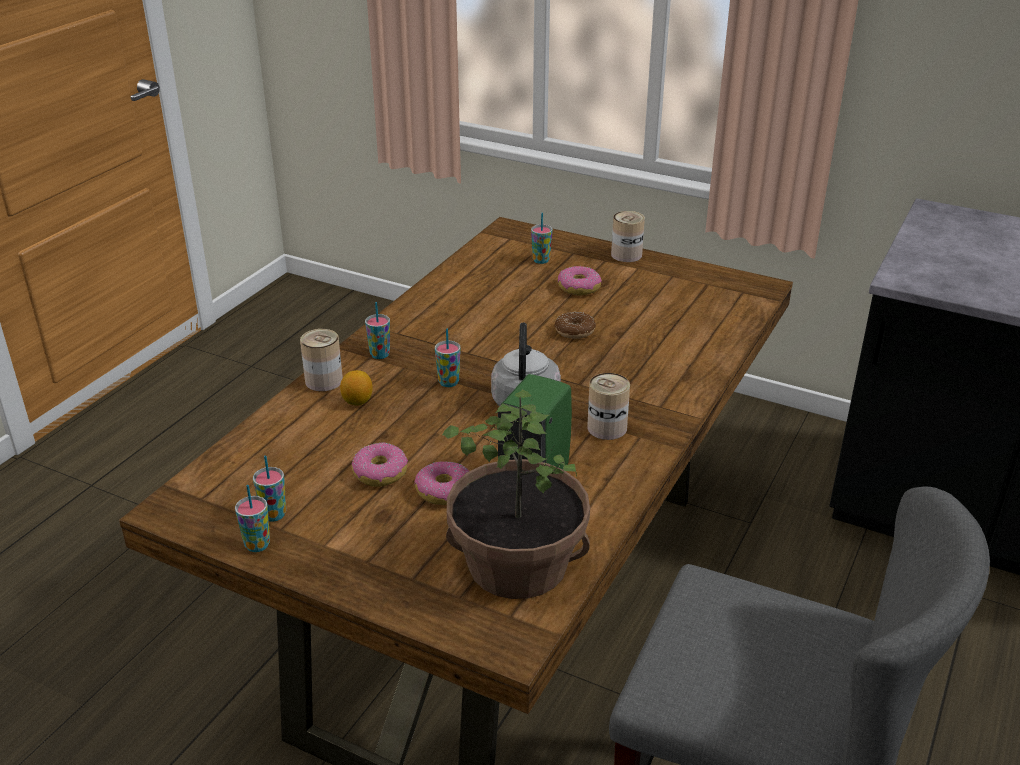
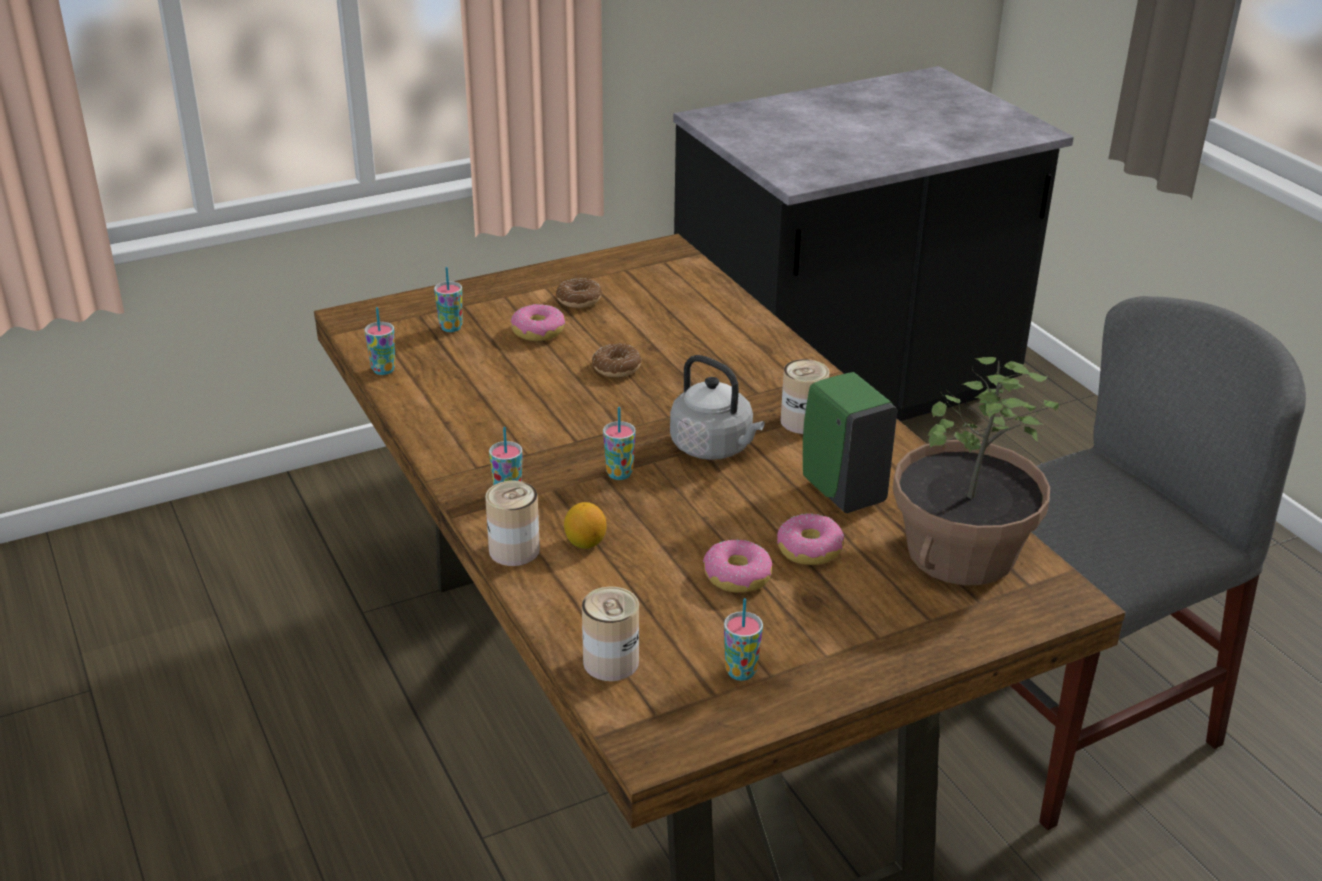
camera: 55 degrees left, 0 degrees up
(257, 545) = (784, 701): cup -> cup (383, 370)
(626, 255) = (511, 281): can -> can (611, 662)
(640, 285) = (579, 300): none -> donut

